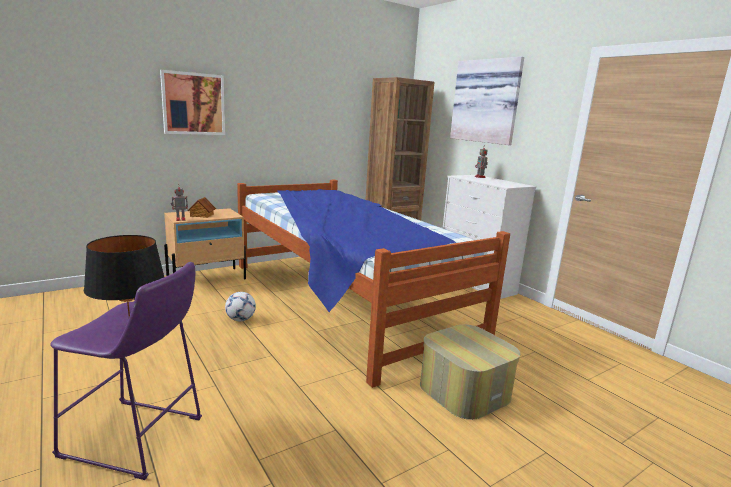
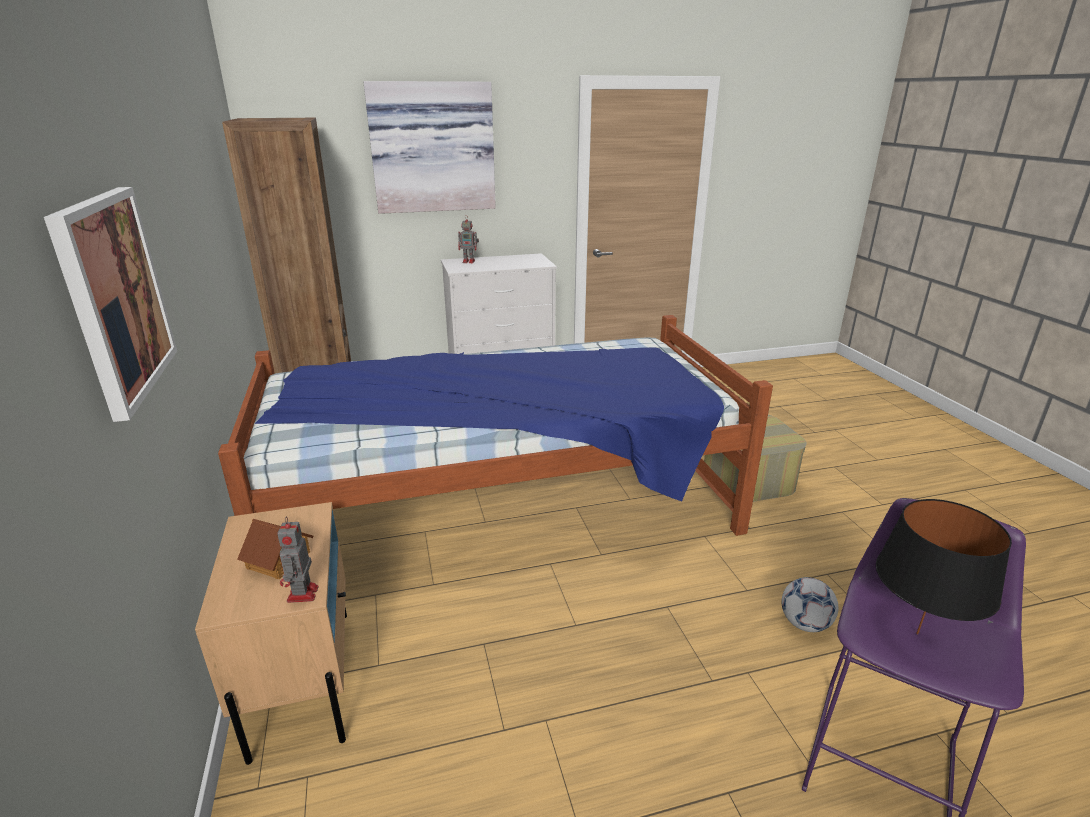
camera: 70 degrees left, 10 degrees up
(240, 319) = (539, 633): football -> football (804, 624)

